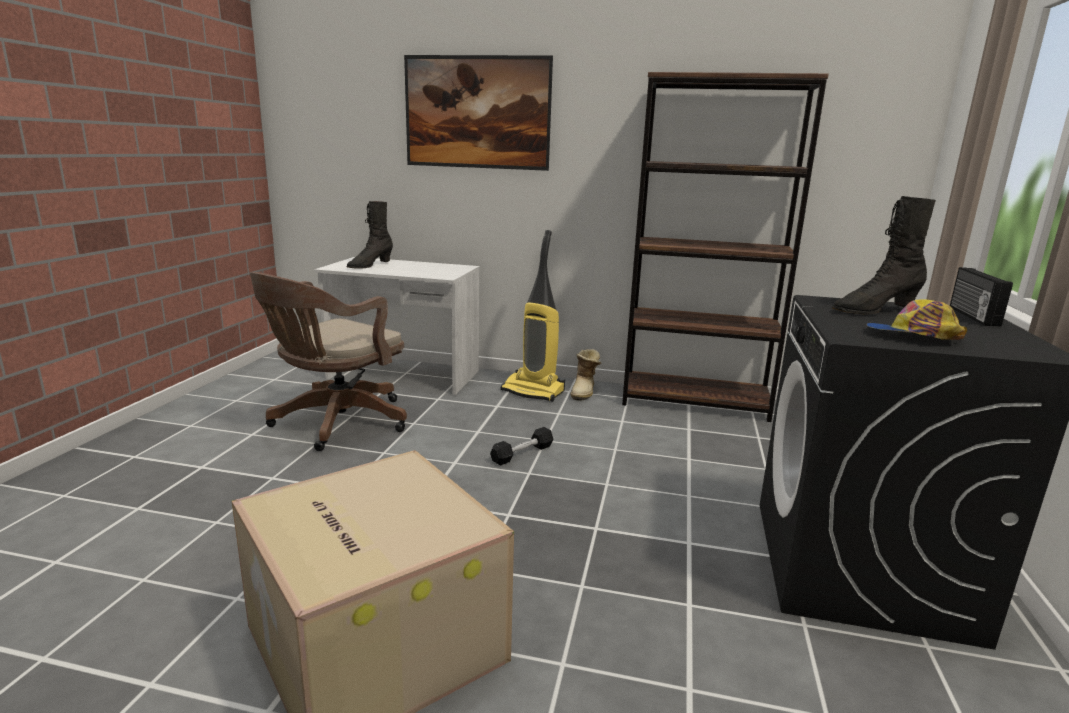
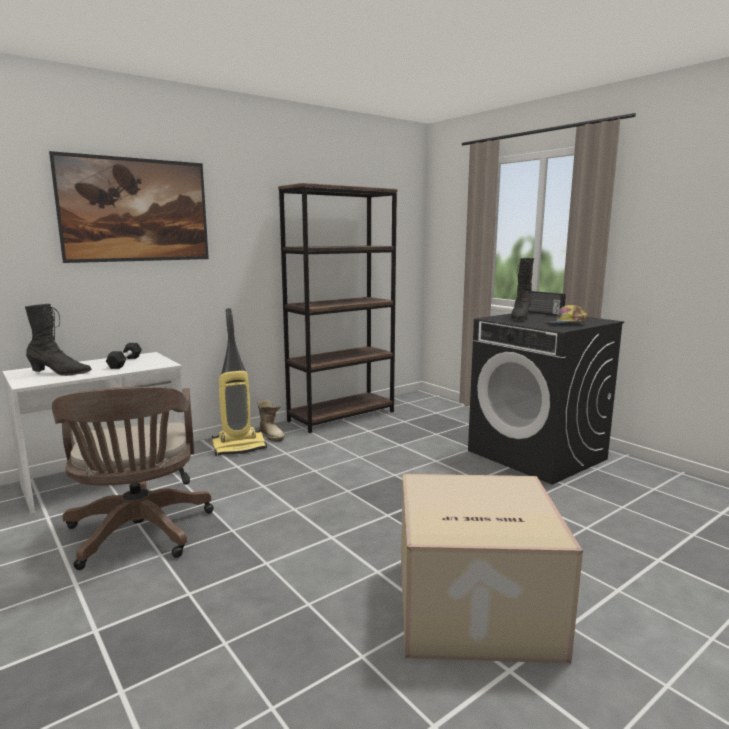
camera: 50 degrees left, 5 degrees down
(370, 266) = (60, 373): black boot -> black boot turned 75 degrees counterclockwise
(522, 454) = (320, 483): black dumbbell -> black dumbbell (125, 362)

